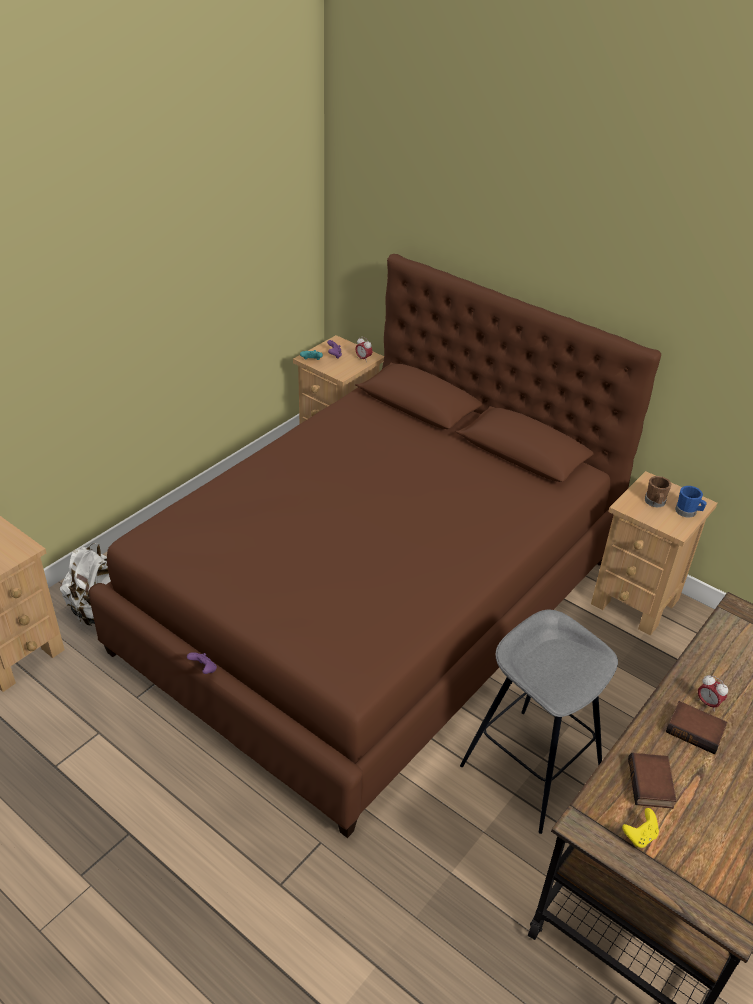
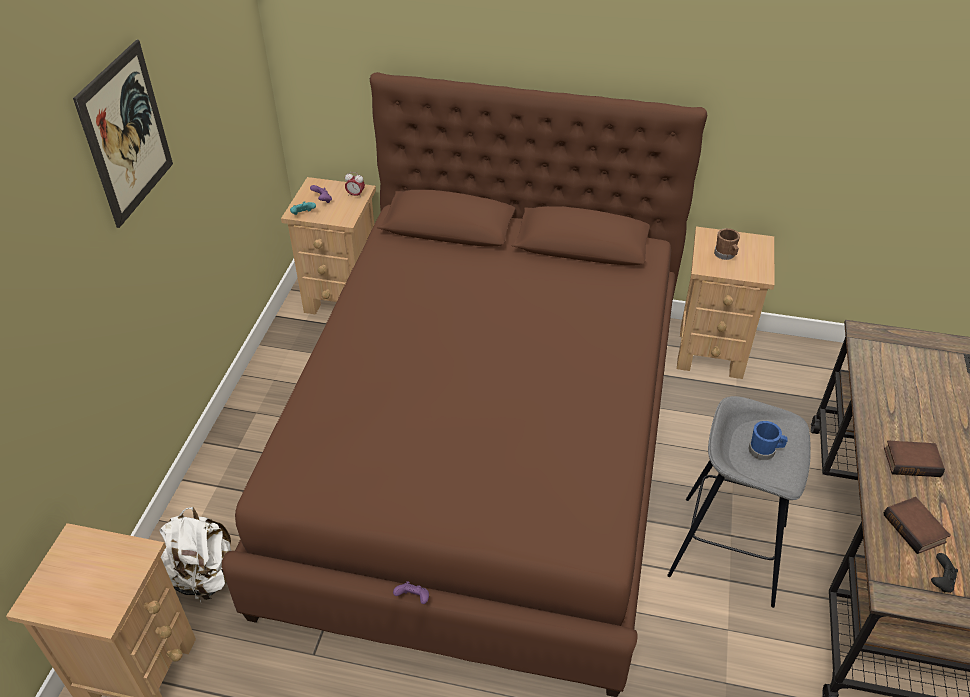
camera: 25 degrees left, 5 degrees up
(144, 237) = (126, 134): none -> picture
(639, 836) = (940, 581): yellow game controller -> black game controller
(688, 512) = (758, 254): blue mug -> blue mug (764, 451)
(707, 703) = (903, 432): alarm clock -> none

